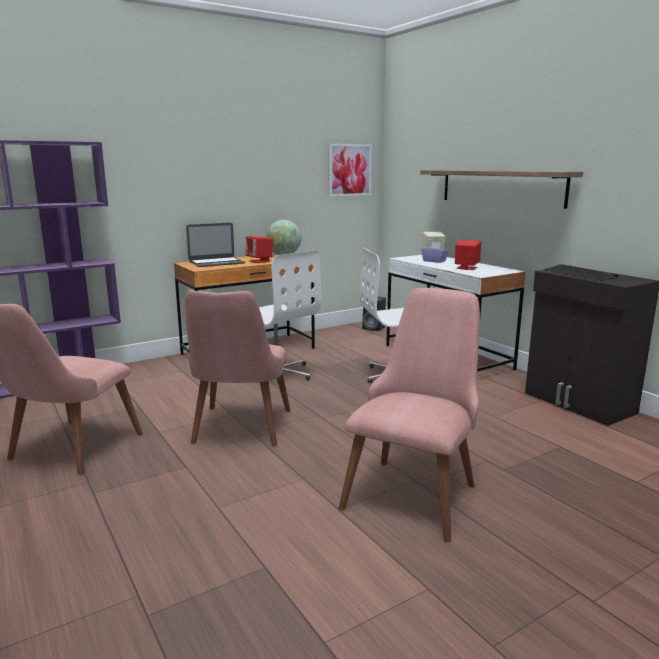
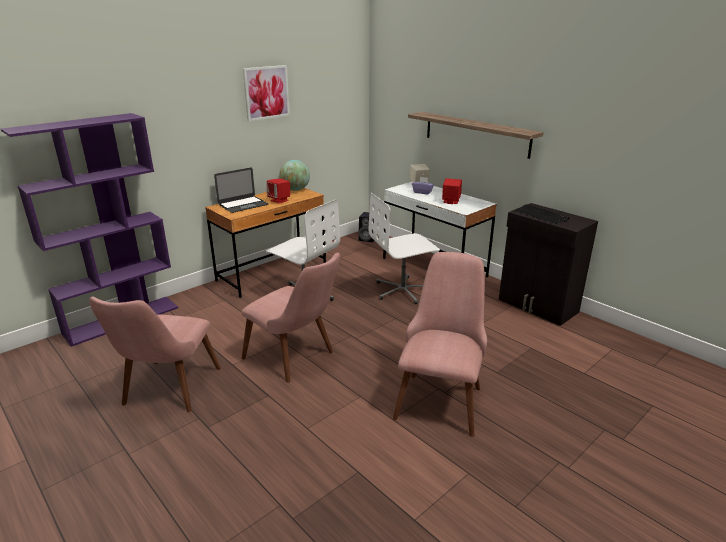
camera: 10 degrees left, 10 degrees up
(239, 432) = (297, 358): pink chair -> pink chair turned 45 degrees counterclockwise
(349, 170) = (343, 107): picture -> picture (266, 92)

